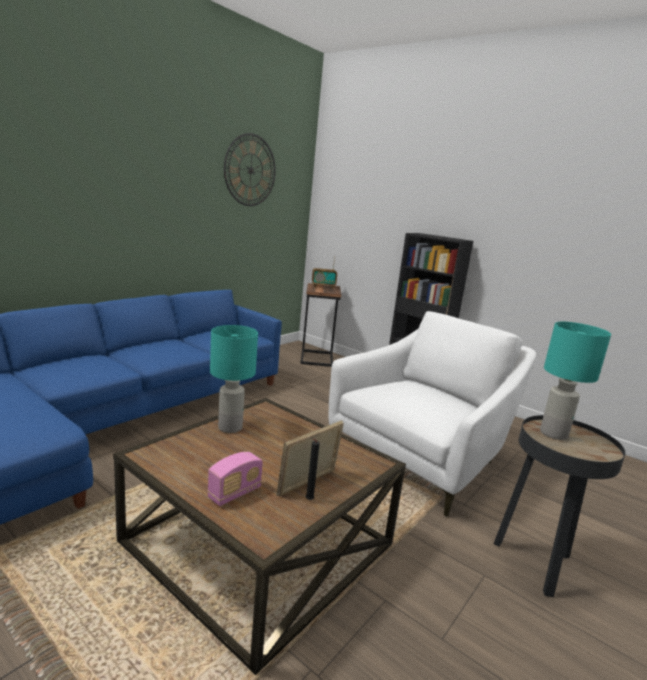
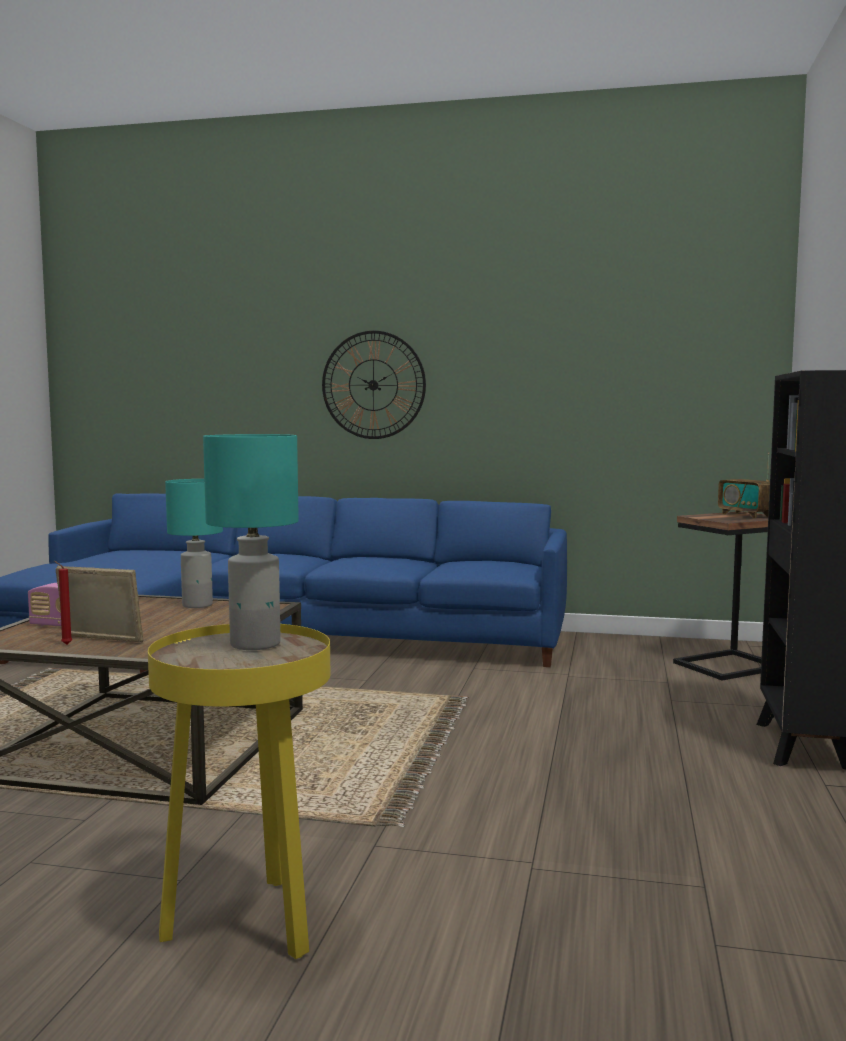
camera: 65 degrees right, 10 degrees down
(250, 170) = (619, 314): wall clock -> wall clock (373, 385)
(308, 501) = (65, 644): black candle -> red candle
(422, 457) = (491, 794): white armchair -> none
(535, 564) = (248, 925): black side table -> yellow side table

